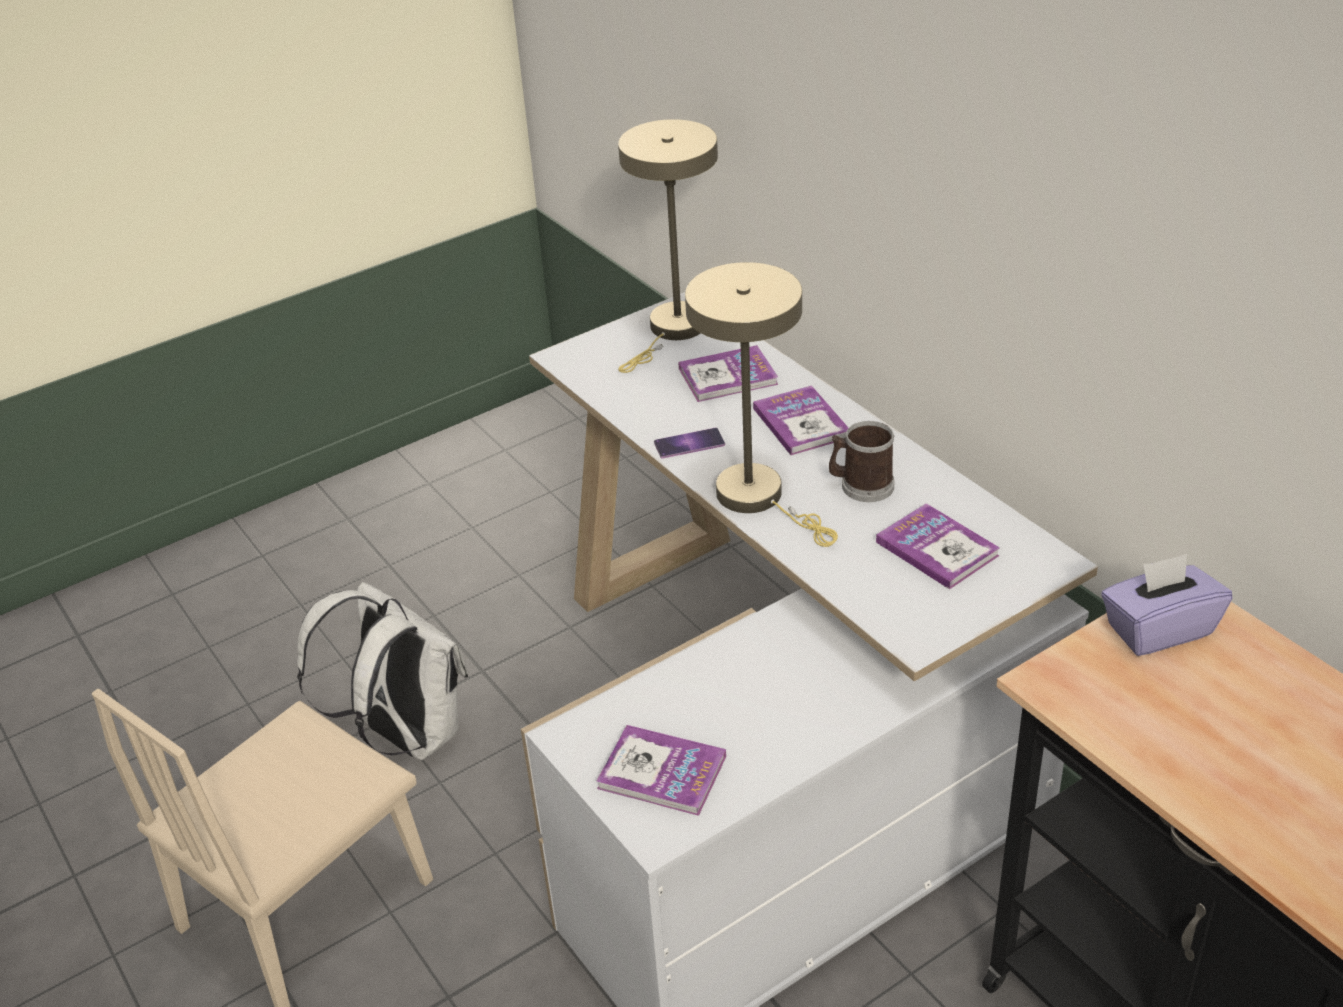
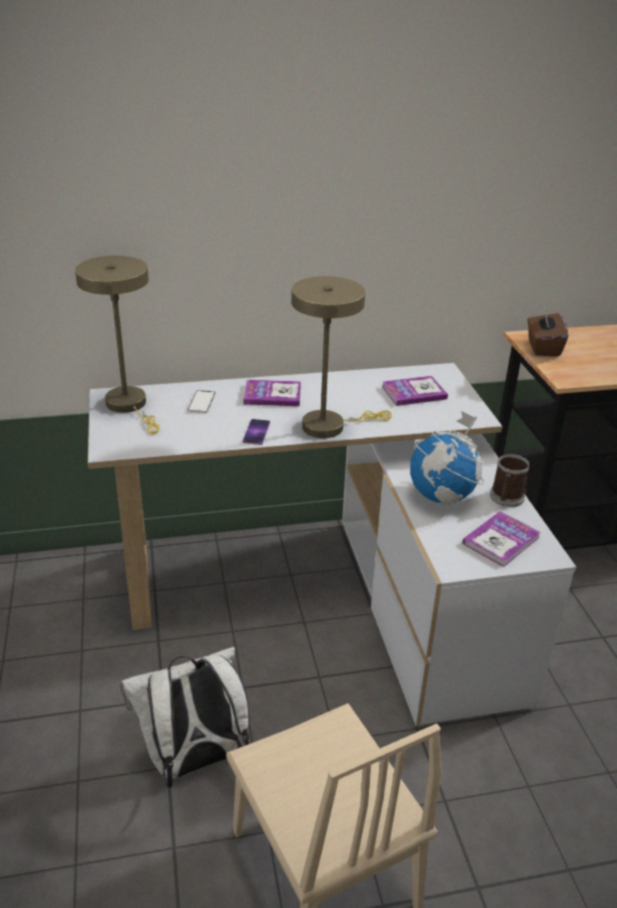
camera: 70 degrees left, 5 degrees down
(728, 376) = (201, 402): book -> phone
(736, 683) = (443, 496): none -> globe
(861, 486) = (346, 395): mug -> mug (506, 499)
(1158, 629) = (542, 347): purple tissue box -> brown tissue box

